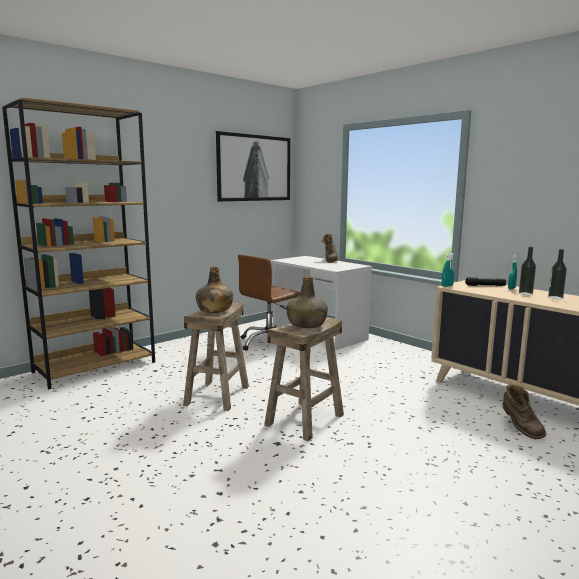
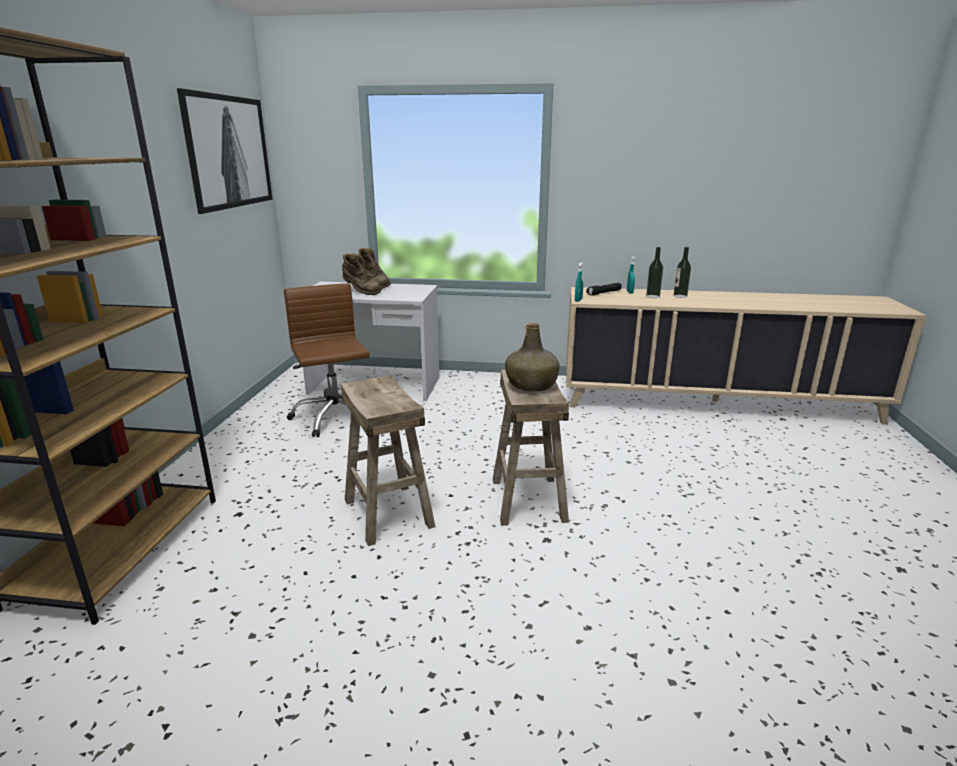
camera: 40 degrees left, 10 degrees up
(214, 310) = (380, 396): green bottle -> none
(269, 343) = (335, 416): brown office chair -> brown office chair turned 150 degrees clockwise
(520, 428) = (689, 430): brown boot -> brown boot (361, 292)

